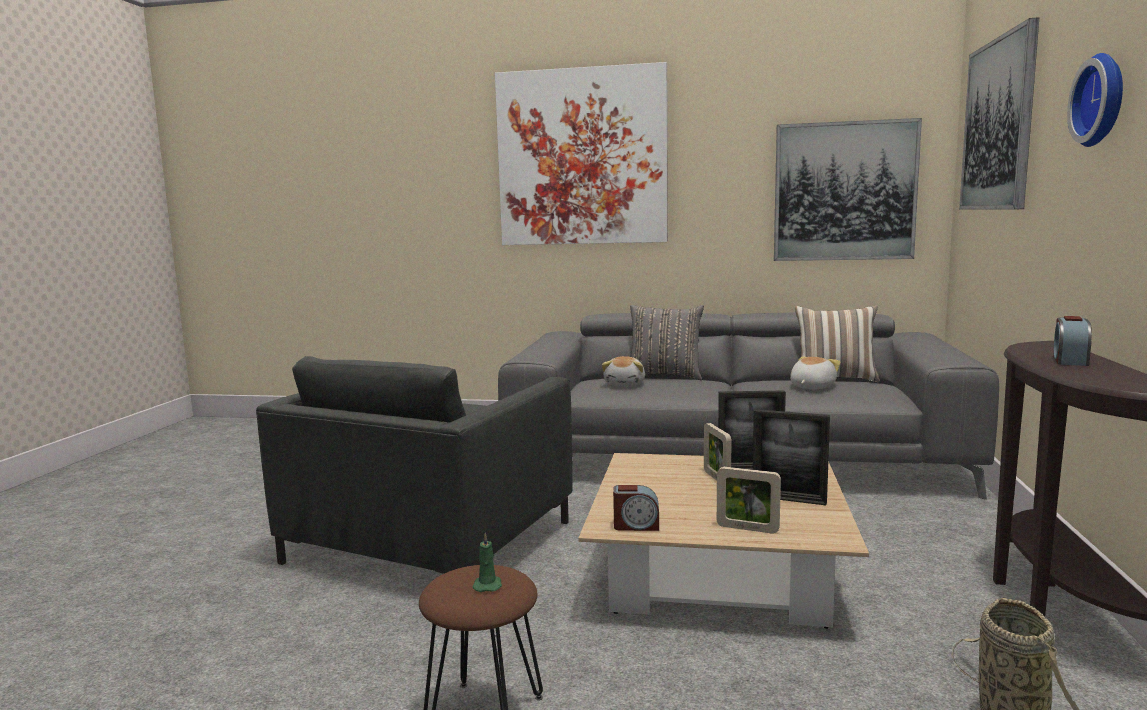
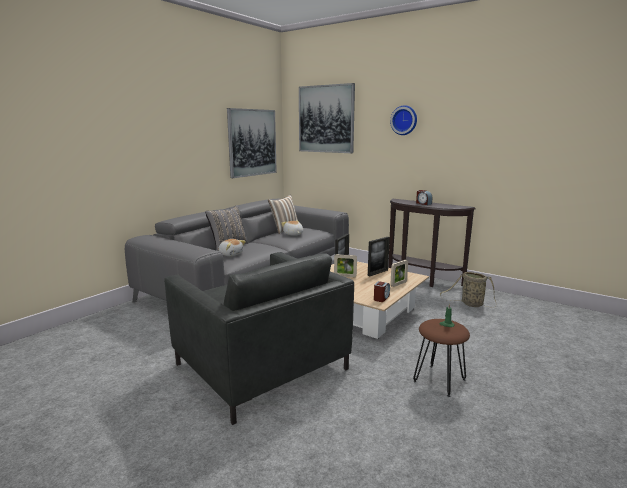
camera: 65 degrees left, 5 degrees up
(582, 157) = (134, 119): picture -> none

